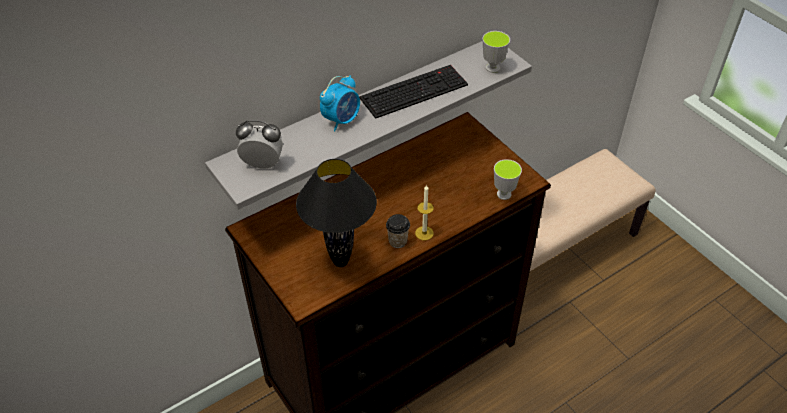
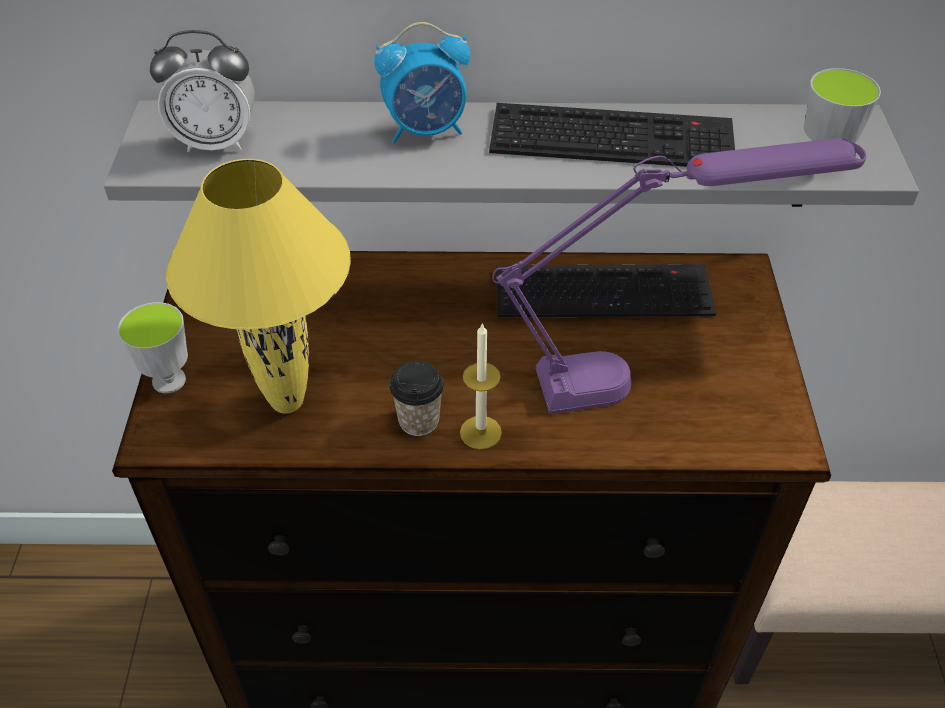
camera: 35 degrees right, 0 degrees up
(263, 164) = (216, 142): alarm clock -> alarm clock turned 135 degrees clockwise
(341, 261) = (289, 402): black table lamp -> yellow table lamp
(421, 156) = (605, 290): none -> keyboard
(463, 182) = (644, 376): none -> purple table lamp
(504, 194) = (707, 441): cup -> cup (169, 381)

